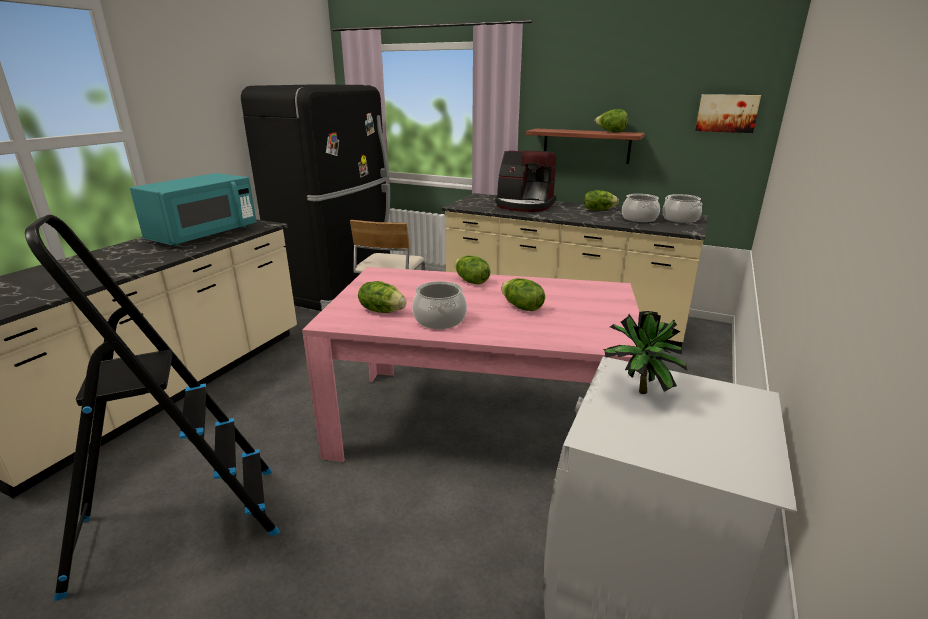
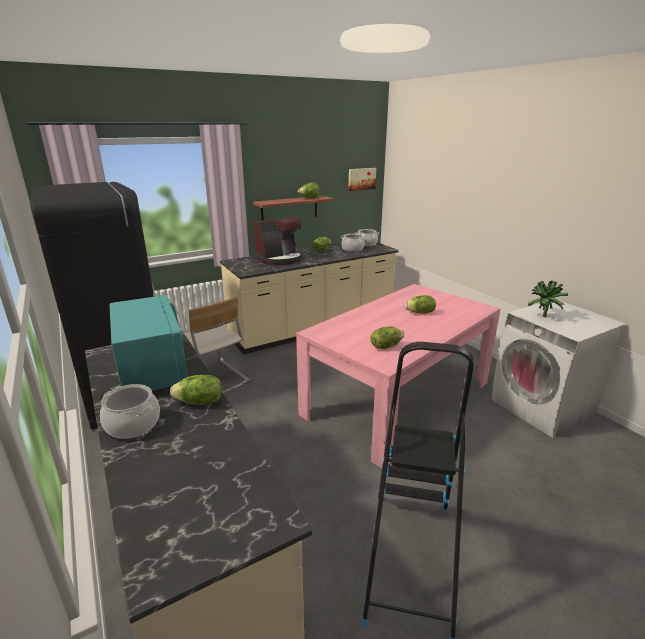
camera: 55 degrees left, 0 degrees up
(440, 320) = (417, 335): cooking pot -> cooking pot (133, 424)
(471, 281) = (367, 313): lettuce -> lettuce (199, 402)

